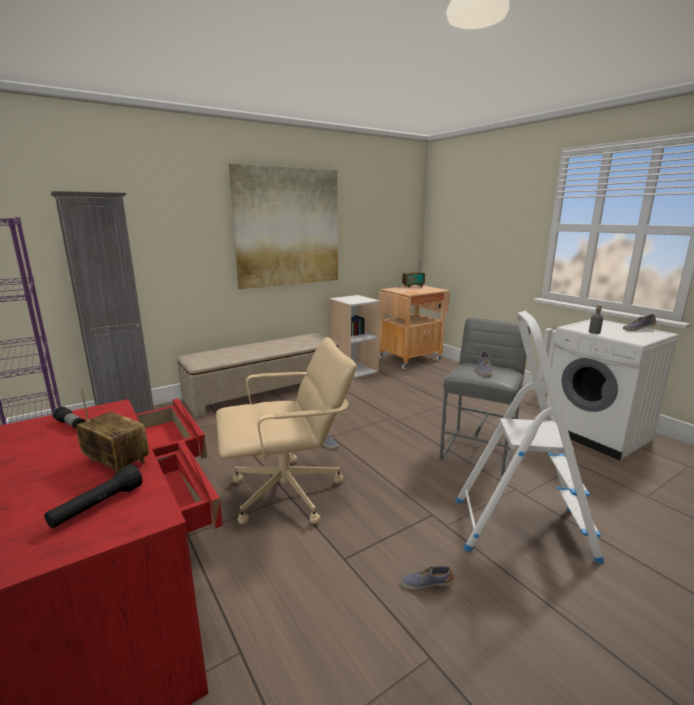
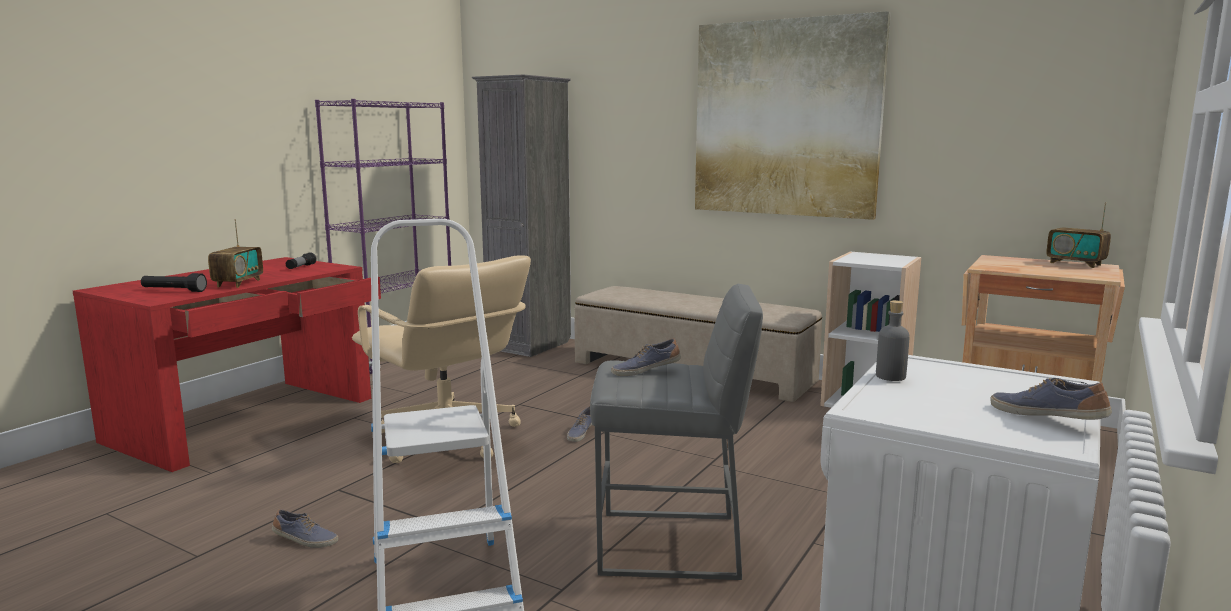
camera: 65 degrees right, 5 degrees down
(426, 584) = (305, 541): shoe -> shoe turned 120 degrees clockwise

